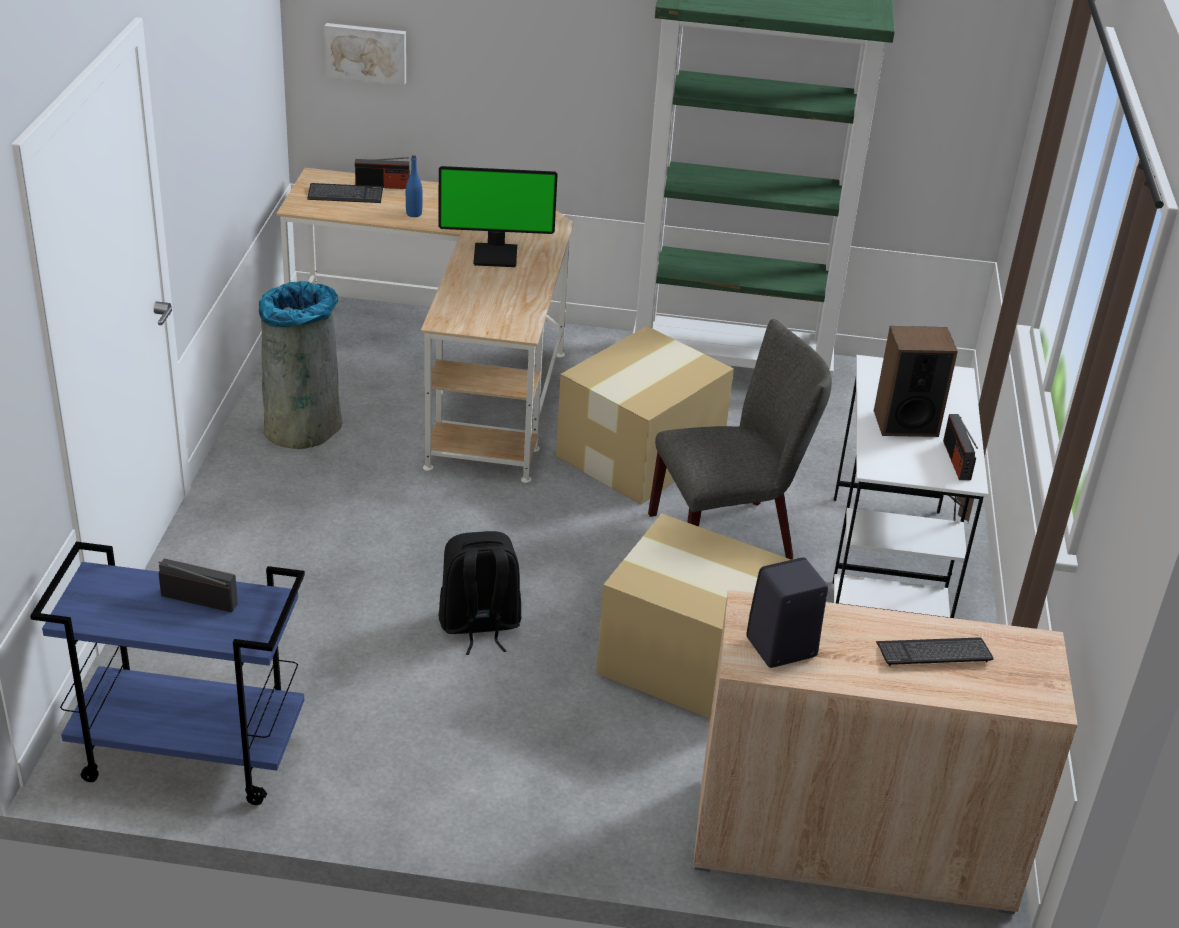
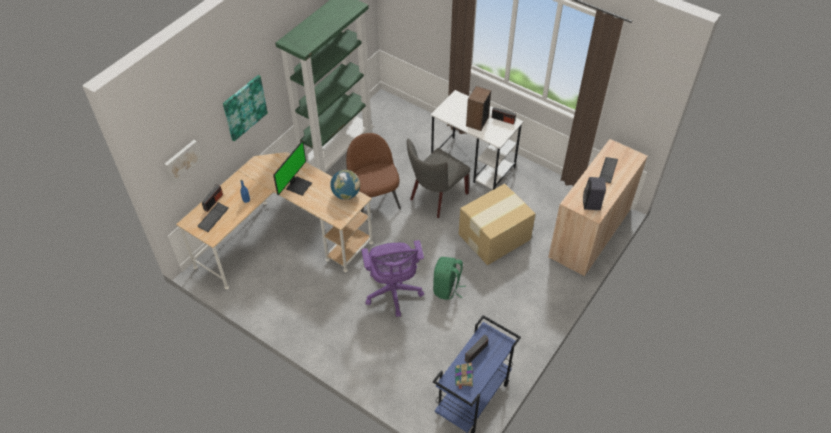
camera: 60 degrees left, 15 degrees up
(119, 598) = (464, 377): none -> book
(303, 426) = (292, 302): grey trash can -> none
(413, 549) = (393, 293): none -> purple office chair
(479, 626) = (447, 288): black backpack -> green backpack
(520, 311) = (346, 194): none -> globe
(548, 68) = (244, 107): none -> picture
(642, 452) = (374, 201): cardboard box -> brown chair
(730, 536) = (436, 198): grey chair -> grey chair turned 150 degrees counterclockwise

